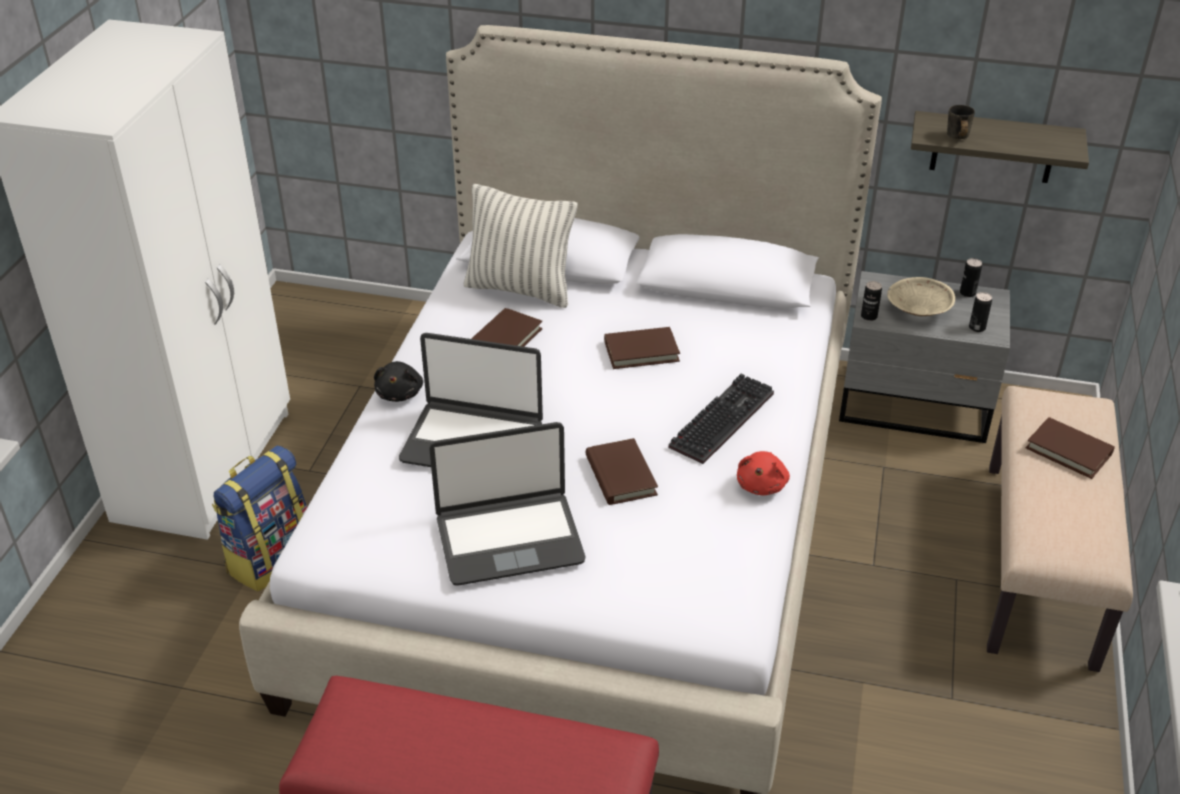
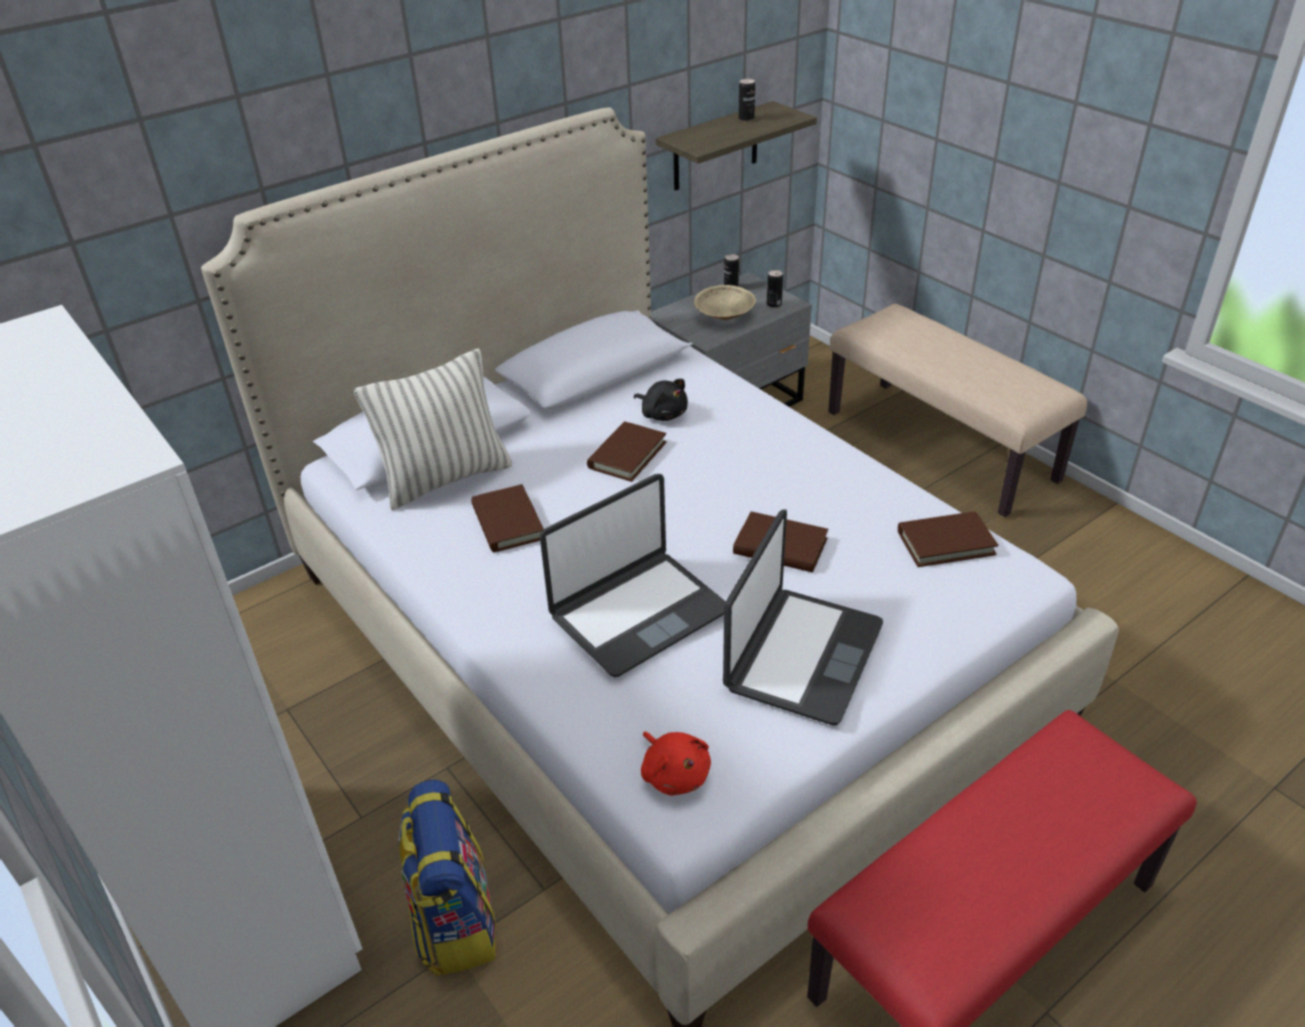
camera: 50 degrees left, 0 degrees up
(400, 393) = (499, 631): black plush toy -> black plush toy (662, 414)
(721, 418) = (765, 457): keyboard -> none
(762, 485) = (869, 478): red plush toy -> red plush toy (674, 774)
(869, 316) = (703, 338): can -> can (746, 118)
(955, 138) = (717, 141): grey mug -> none
(1069, 451) = (935, 343): brown book -> brown book (945, 543)

